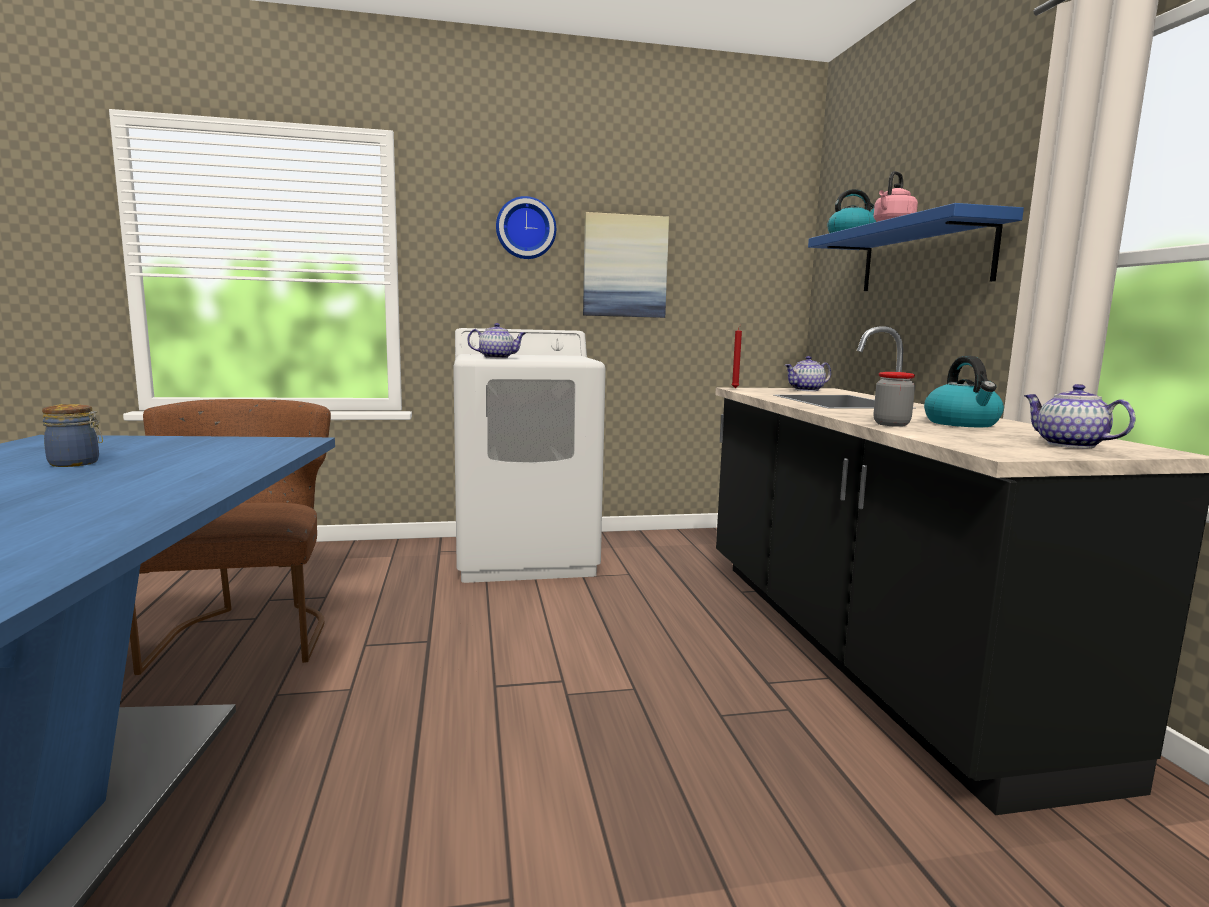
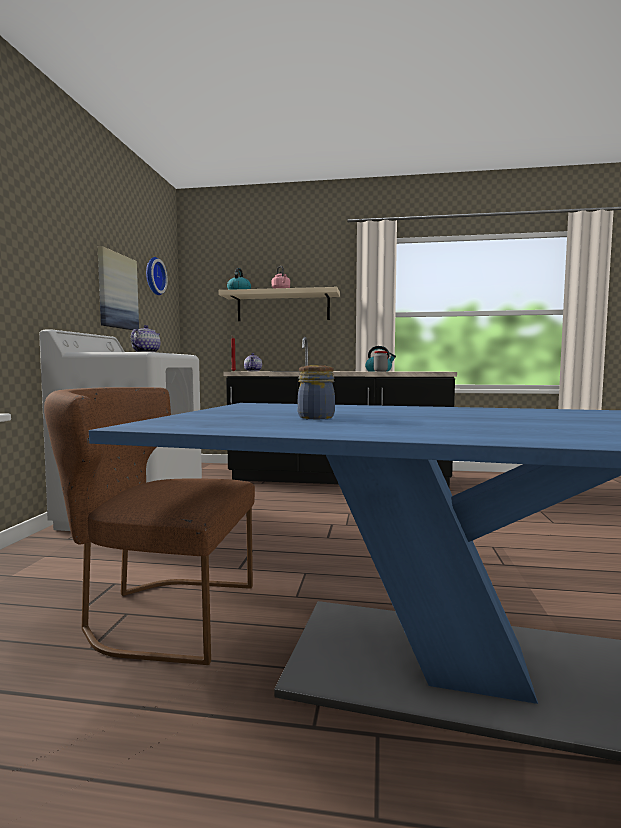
camera: 70 degrees left, 5 degrees down
(525, 228) = (68, 249): wall clock -> wall clock (153, 276)
(924, 257) = (283, 306): blue shelf -> beige shelf
(1068, 445) = (427, 371): teapot -> none

